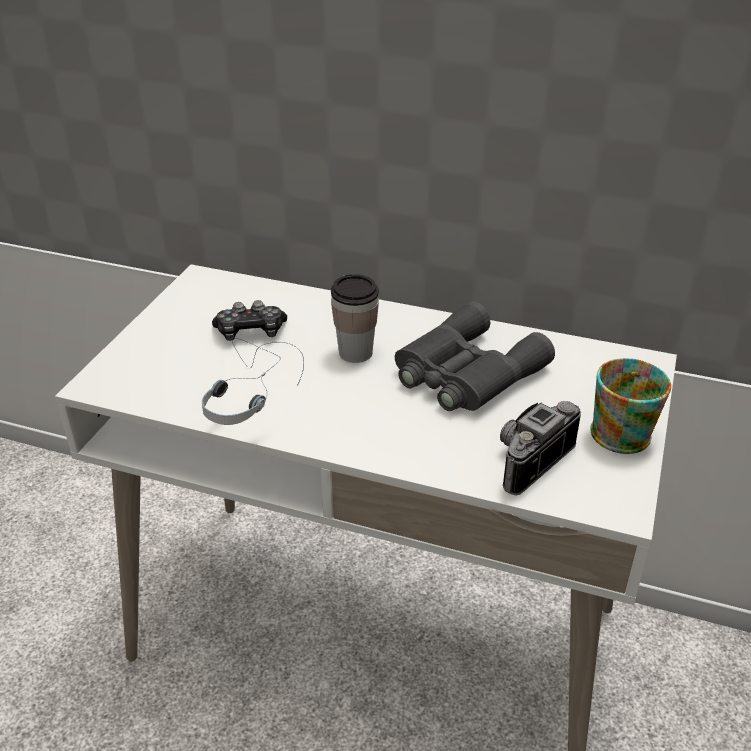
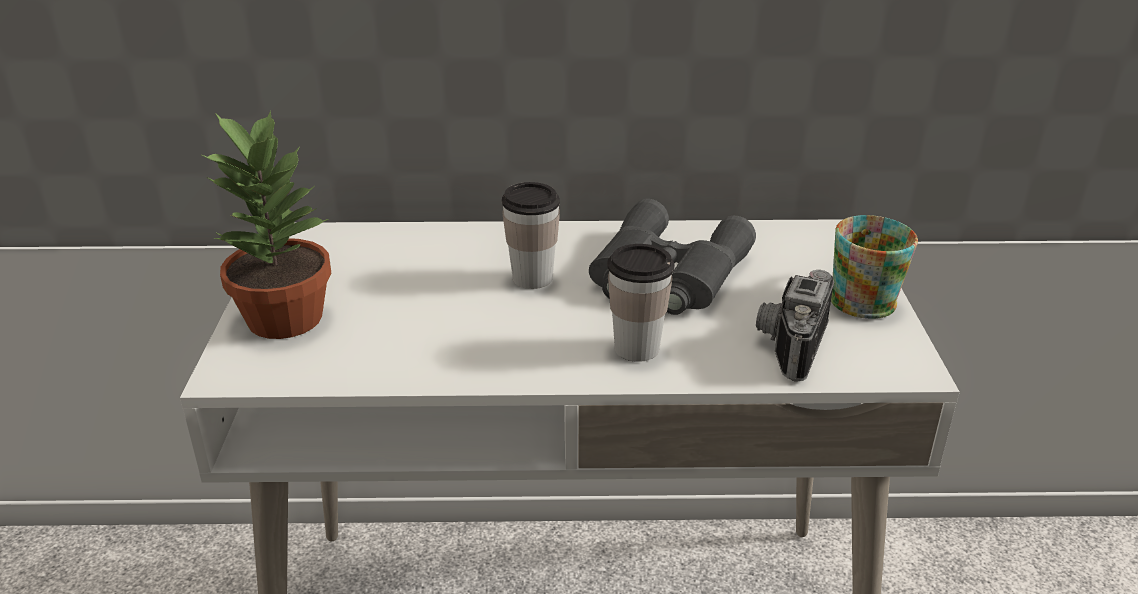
camera: 20 degrees left, 5 degrees down
(157, 347) = (285, 317): none -> potted plant
(237, 408) = (430, 362): headphones -> none
(250, 332) = (394, 280): game controller -> none
(399, 433) = (637, 348): none -> cup

